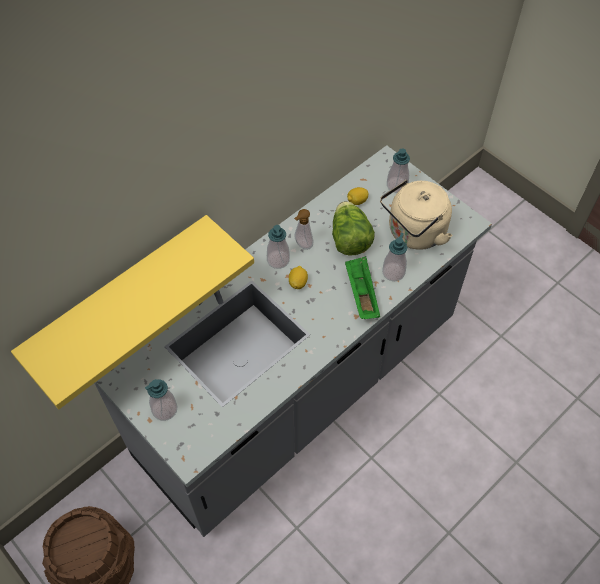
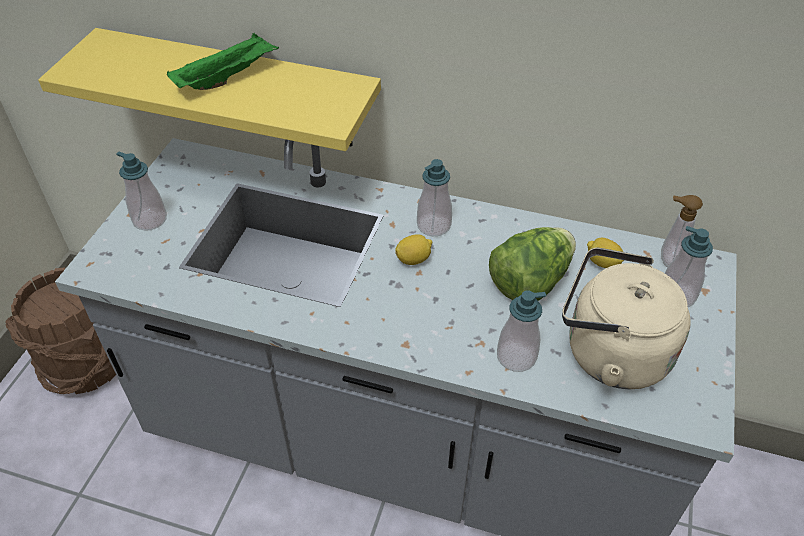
camera: 60 degrees right, 10 degrees down
(302, 245) = (477, 238): soap dispenser -> soap dispenser (667, 259)
(361, 294) = (448, 334): green tray -> green tray (227, 77)

